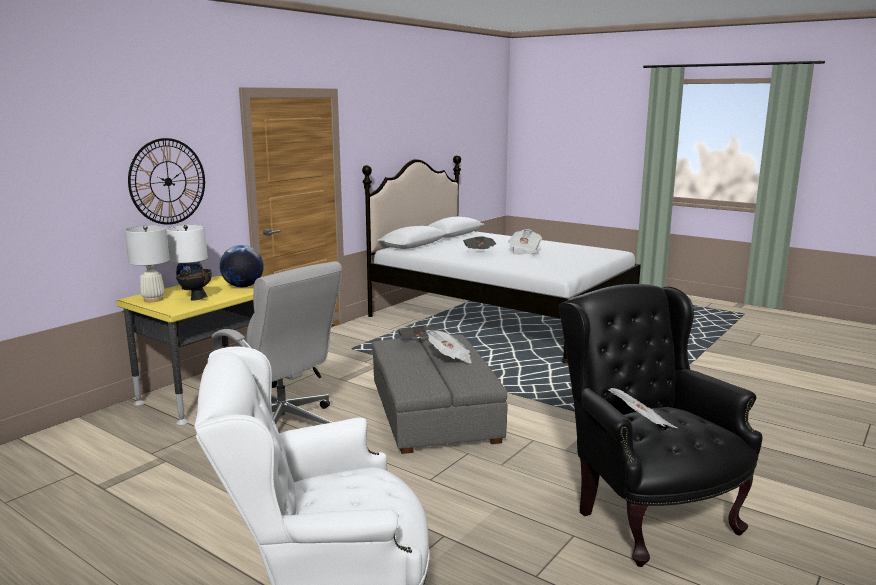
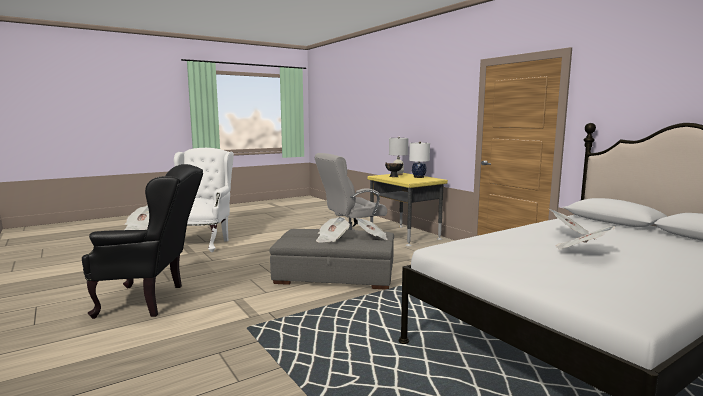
camera: 110 degrees right, 5 degrees down
(168, 181) = (434, 118): wall clock -> none
(243, 286) = (415, 181): globe -> none

